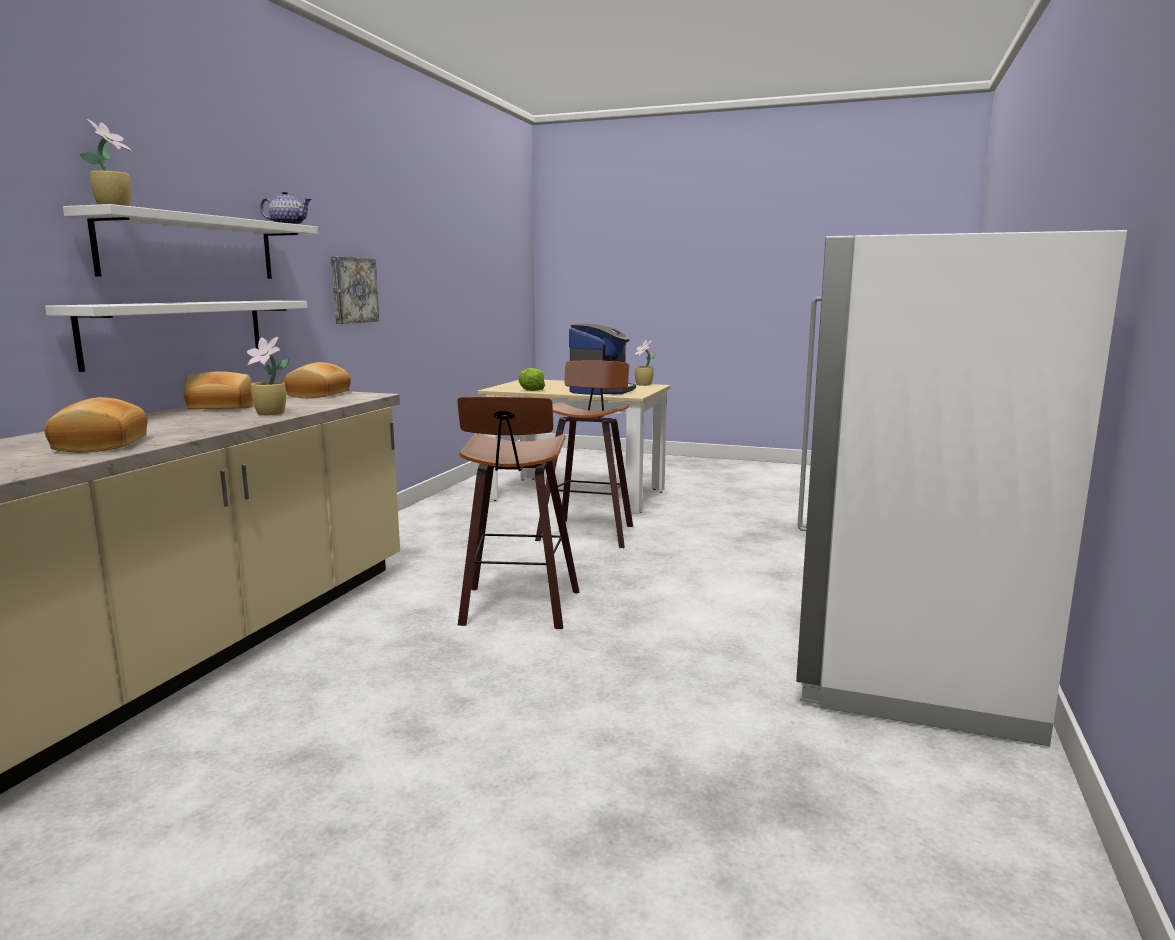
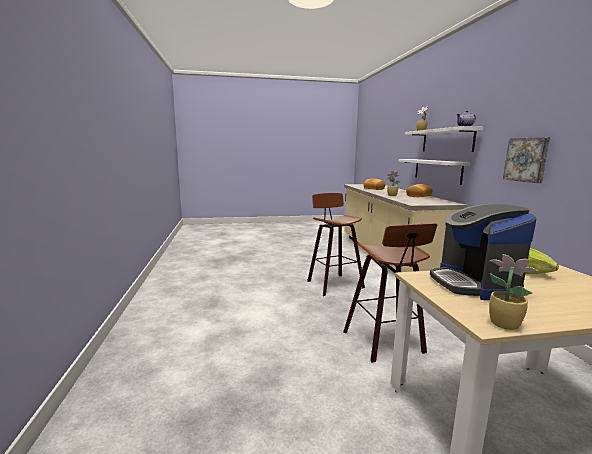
camera: 150 degrees right, 0 degrees up
(320, 395) = (430, 202): bread -> none
(909, 665) = (179, 293): white fridge -> none

